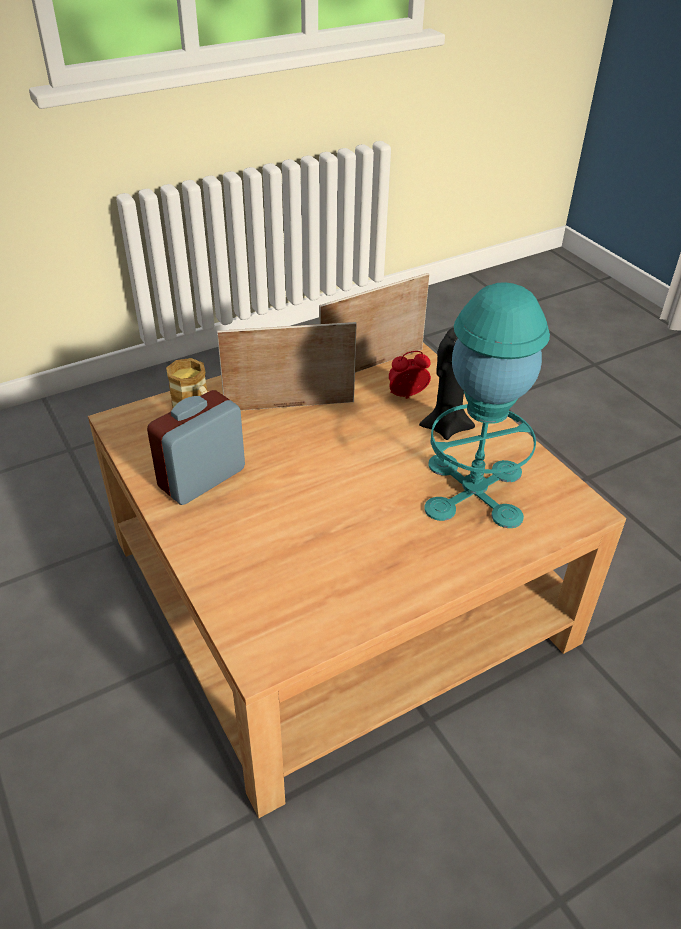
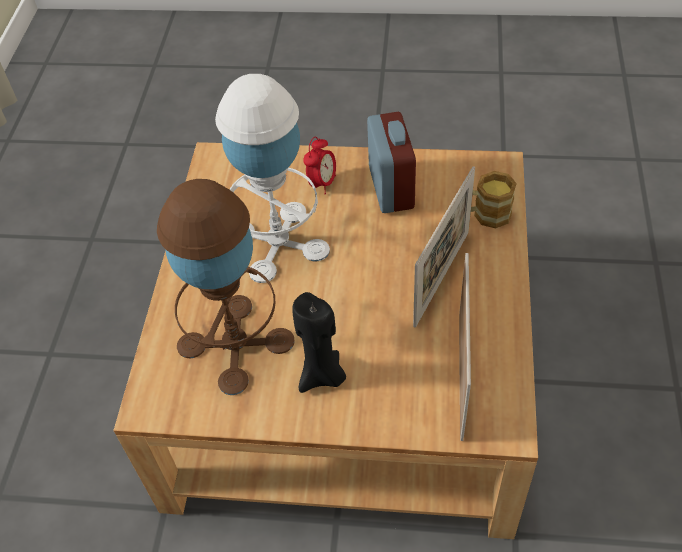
camera: 130 degrees right, 10 degrees up
(340, 524) = (278, 241): none -> white table lamp
(406, 396) = (390, 374): alarm clock -> alarm clock (322, 183)
(474, 490) = (235, 343): turquoise table lamp -> brown table lamp

